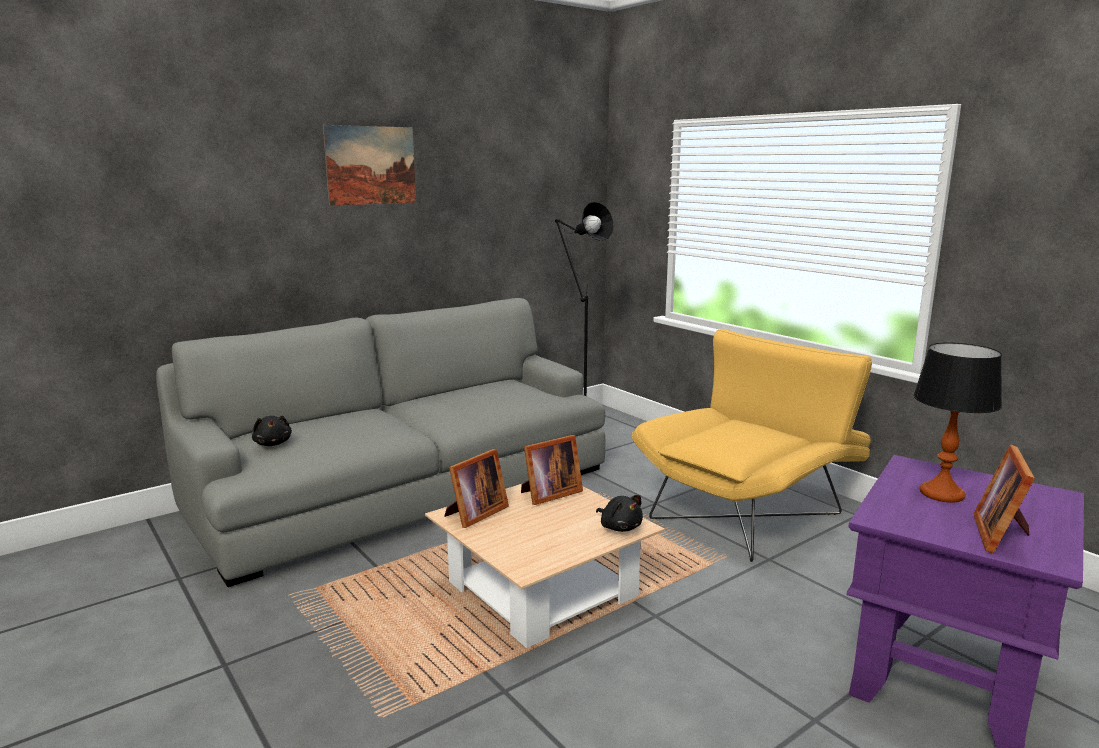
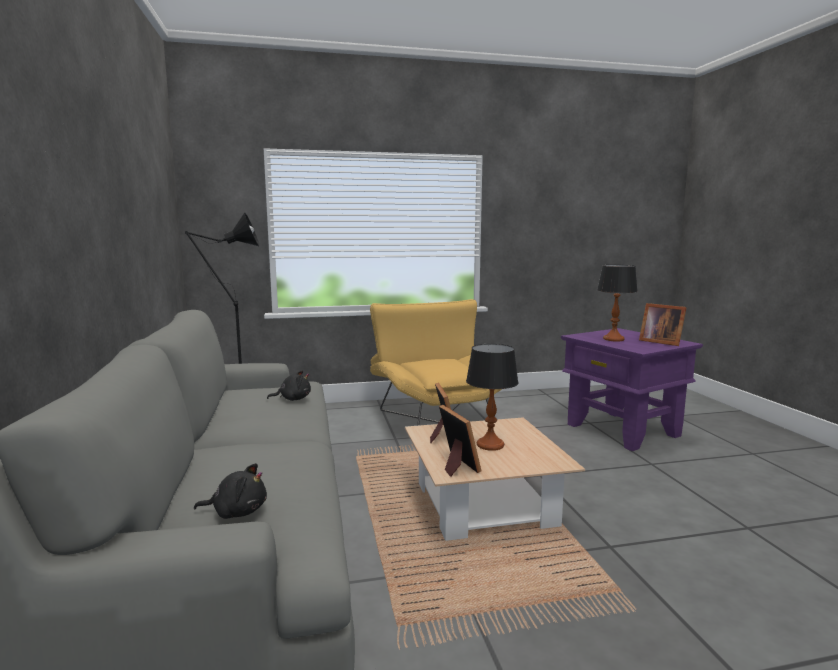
camera: 65 degrees left, 5 degrees down
(371, 165) = (84, 148): picture -> none
(543, 522) = (490, 445): none -> table lamp
(619, 527) = (514, 426): black plush toy -> black plush toy (293, 399)

